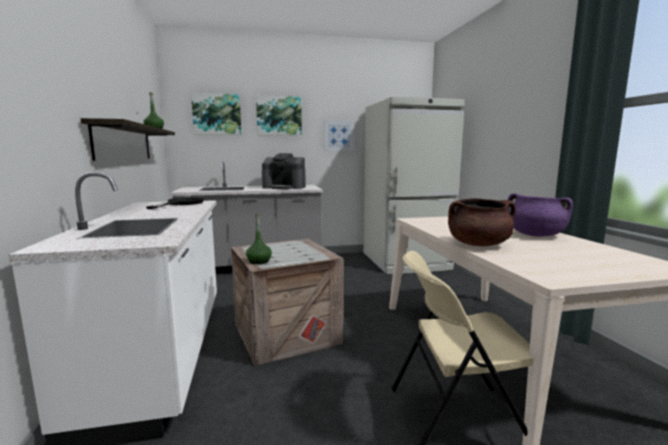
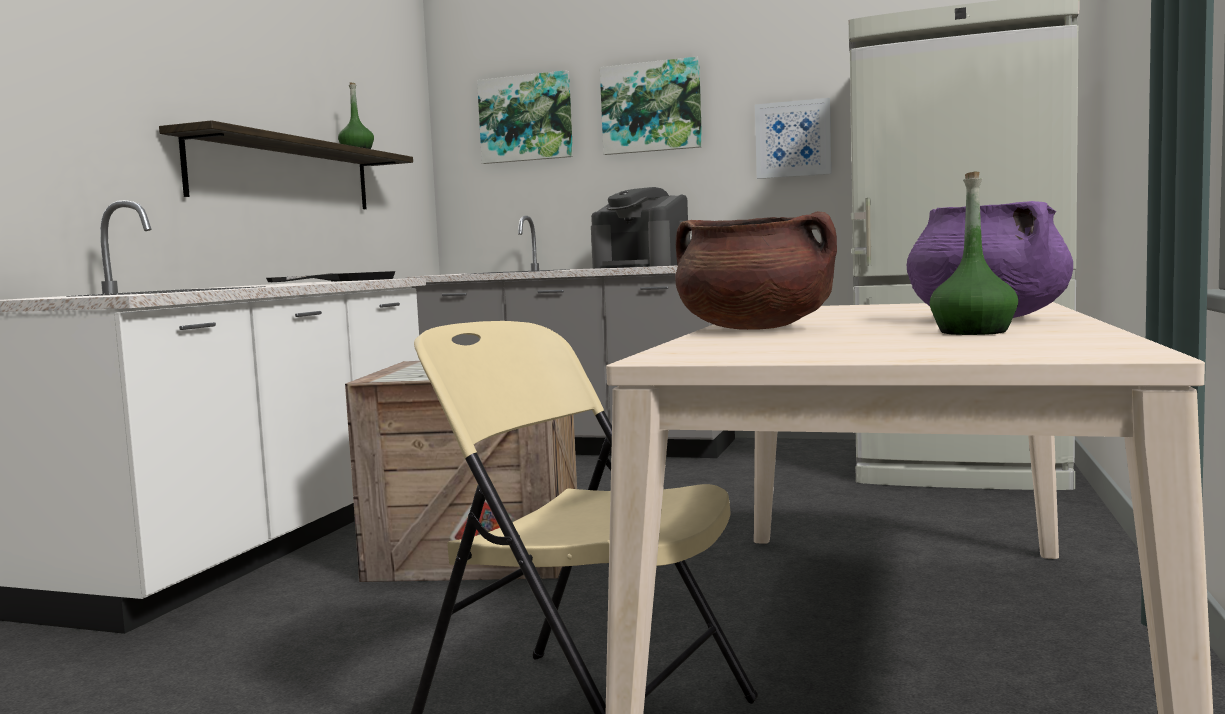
camera: 30 degrees right, 5 degrees down
(259, 261) = (391, 375): green bottle -> green bottle (972, 332)

